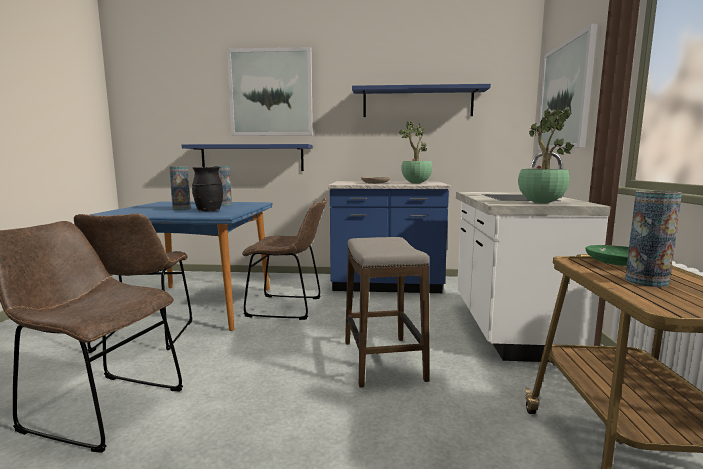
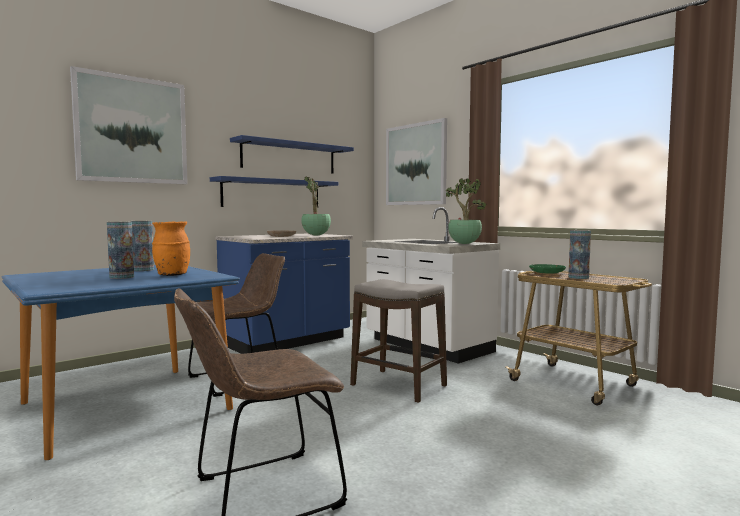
camera: 45 degrees left, 5 degrees down
(142, 338) = (143, 448): brown chair -> none
(208, 211) = (171, 275): black vase -> orange vase
(252, 158) = (106, 210): blue shelf -> blue shelf (272, 193)

